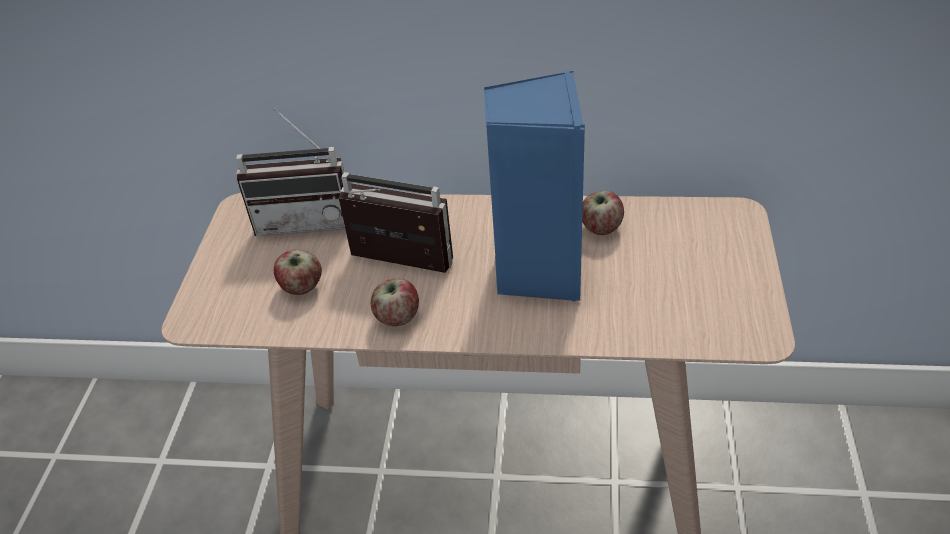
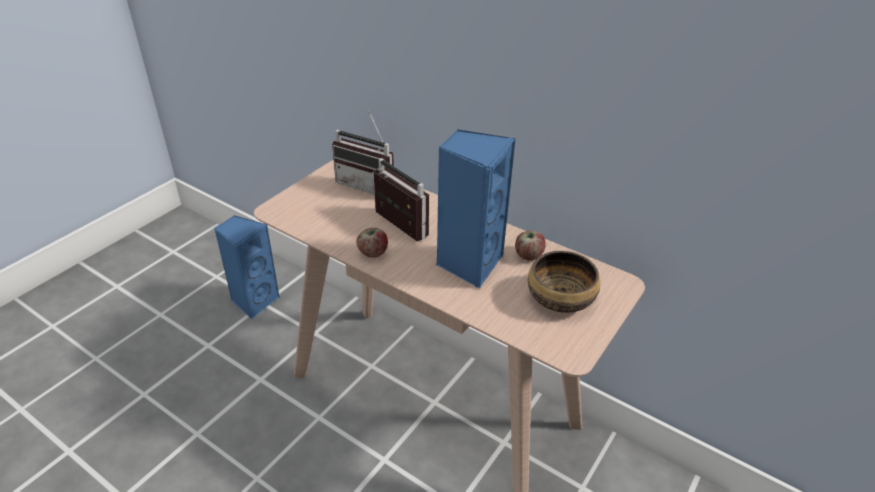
camera: 25 degrees right, 5 degrees down
(143, 463) = (254, 301): none -> blue speaker
(301, 287) = (337, 217): apple -> none
(686, 266) = (561, 298): none -> bowl

